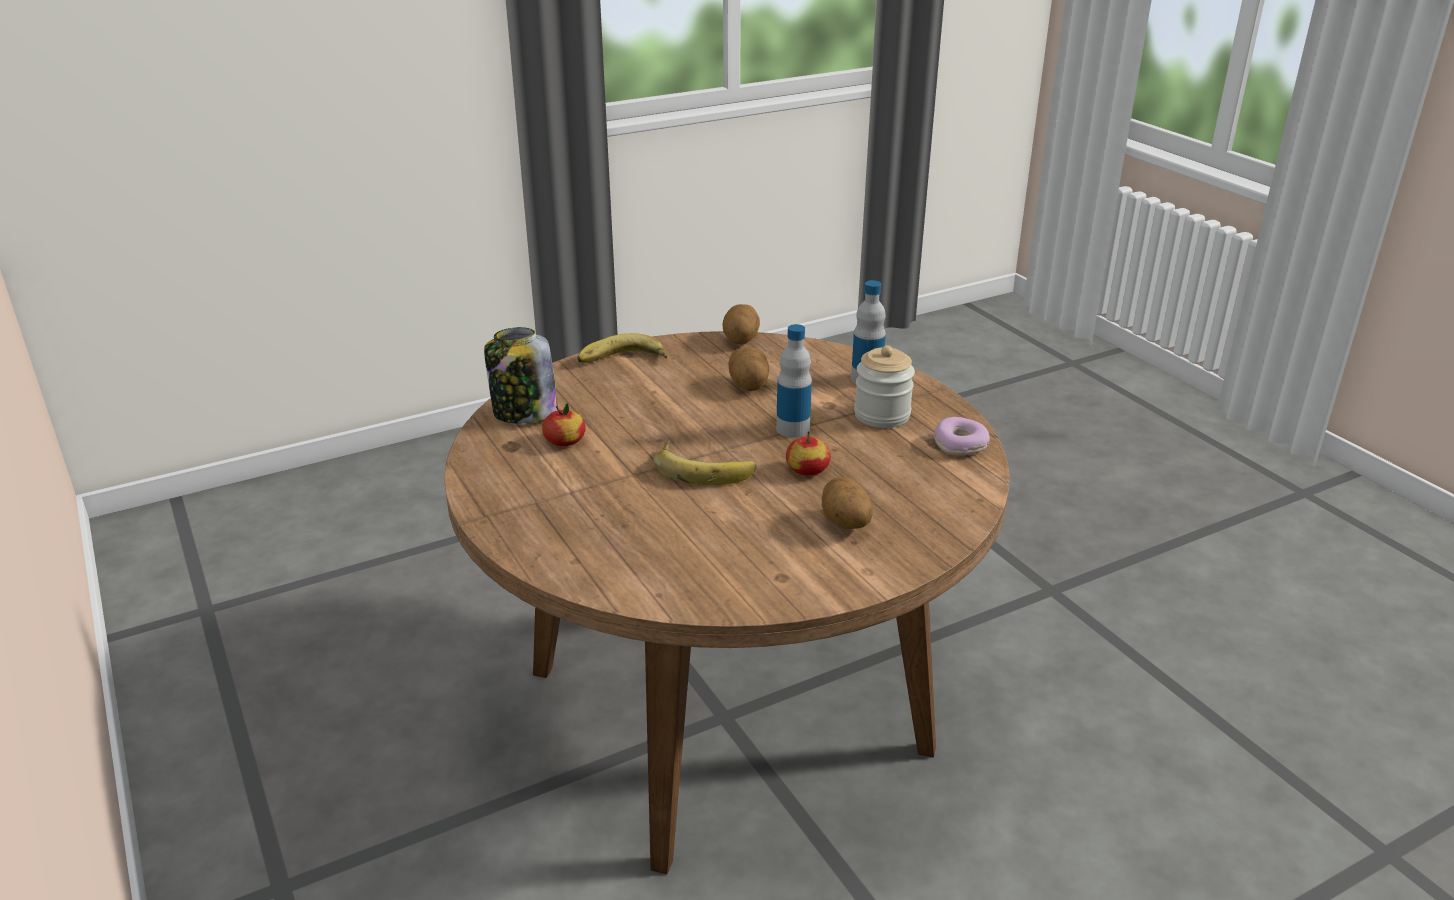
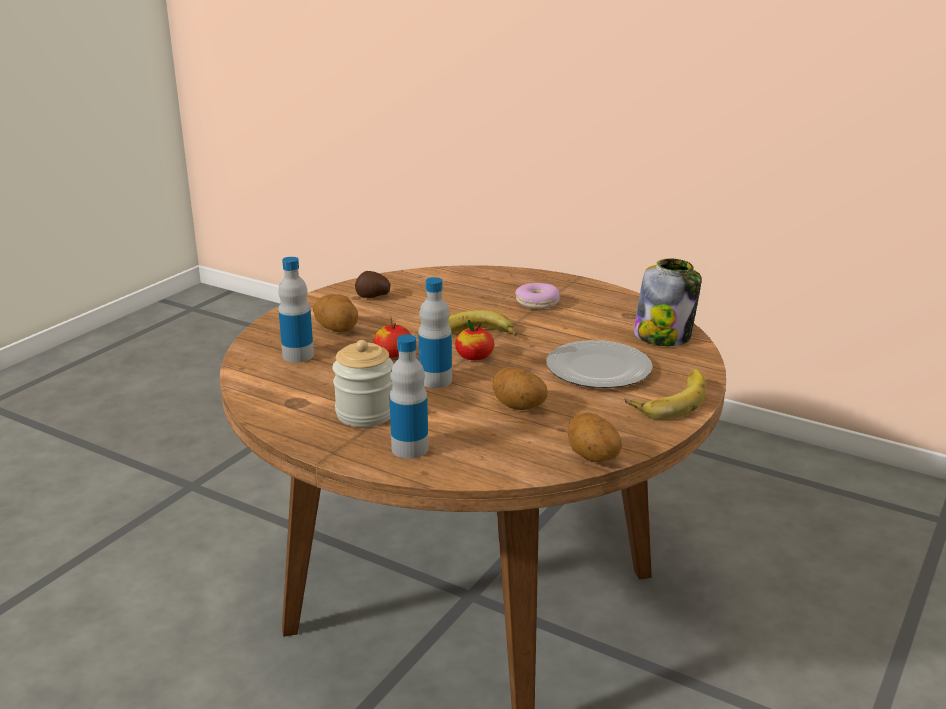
camera: 150 degrees right, 5 degrees down
(565, 441) = (598, 327): apple -> apple (474, 357)
(634, 399) = (599, 368): none -> plate
(759, 570) = (373, 297): none -> potato
(911, 498) = (298, 355): none -> bottle
(960, 445) = (275, 405): donut -> donut (537, 303)

